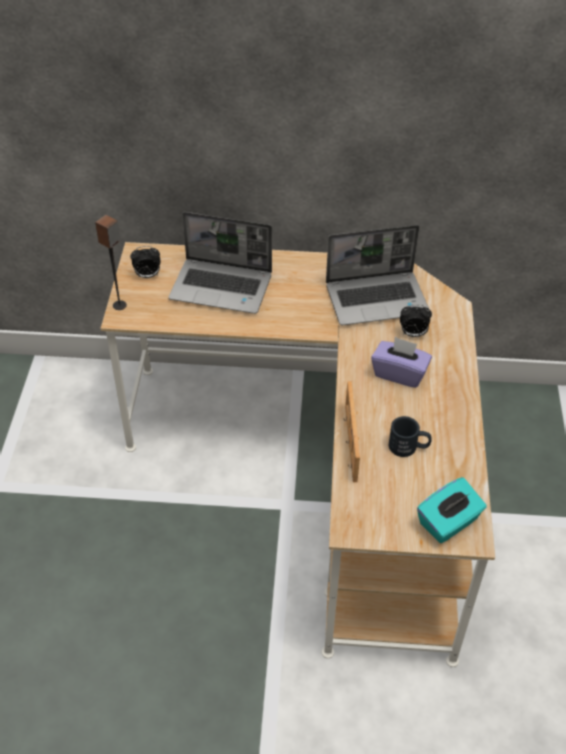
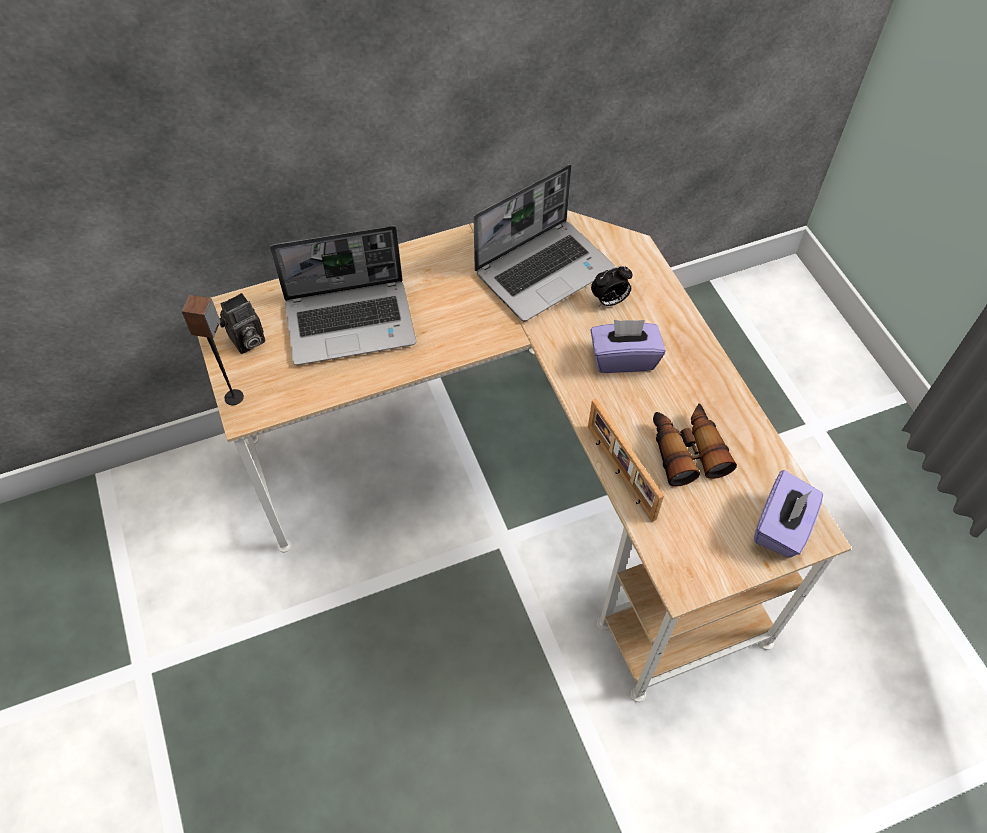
camera: 25 degrees left, 10 degrees up
(147, 276) = (246, 341): alarm clock -> camera
(408, 447) = (686, 449): black mug -> binoculars
(448, 523) = (781, 527): turquoise tissue box -> purple tissue box

